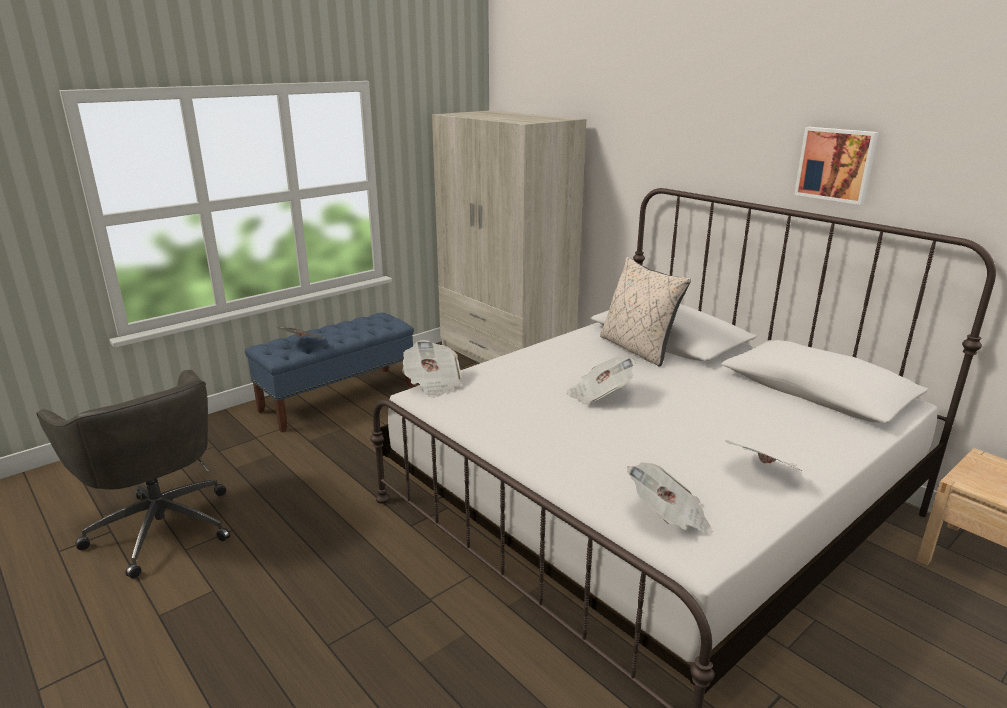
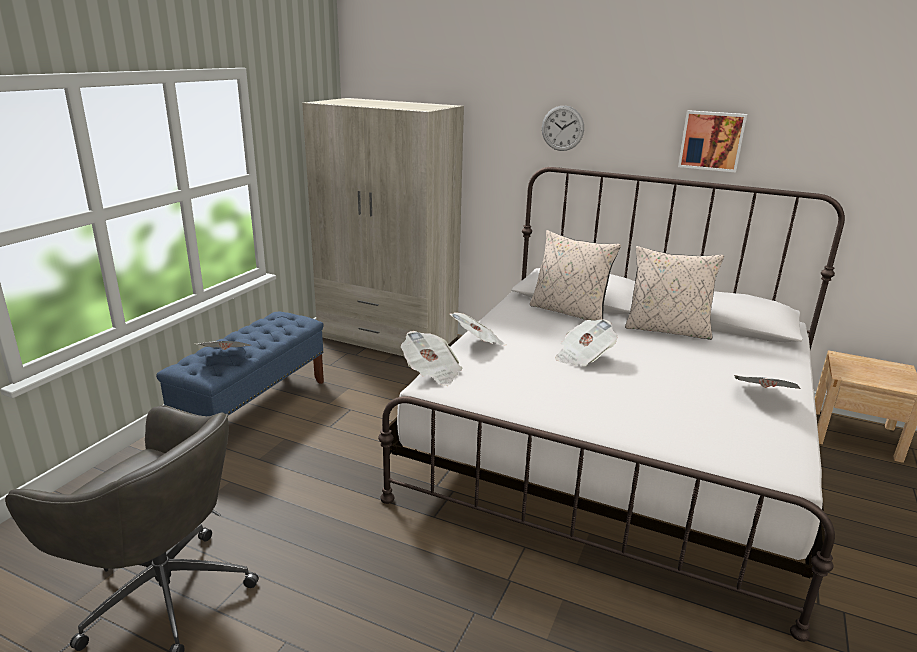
camera: 25 degrees left, 0 degrees up
(668, 517) = (739, 447): newspaper -> newspaper (478, 343)
(678, 145) = (562, 128): none -> wall clock
(732, 384) = (667, 330): none -> beige pillow

